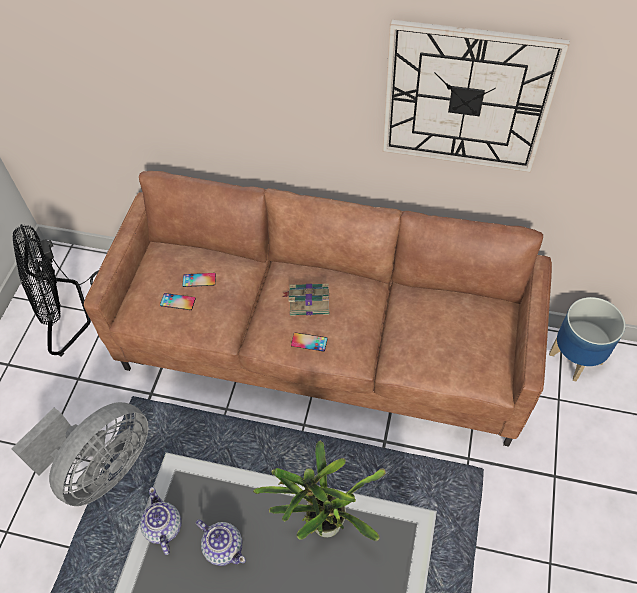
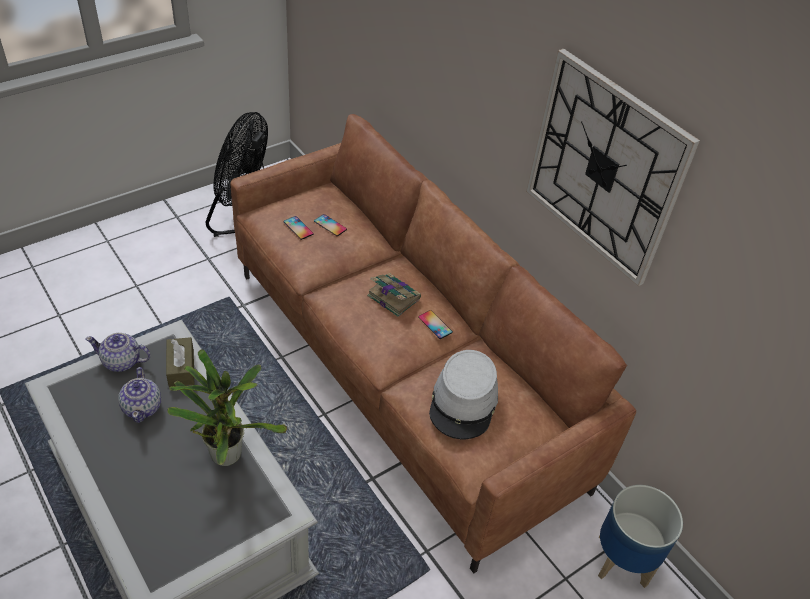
camera: 35 degrees right, 10 degrees down
(103, 469) = (157, 326): grey fan -> none
(163, 528) = (122, 362): teapot -> teapot turned 105 degrees counterclockwise
(215, 490) = (181, 368): none -> brown tissue box
(309, 342) = (359, 323): phone -> phone (435, 324)
(440, 341) = (464, 402): none -> grey hat

